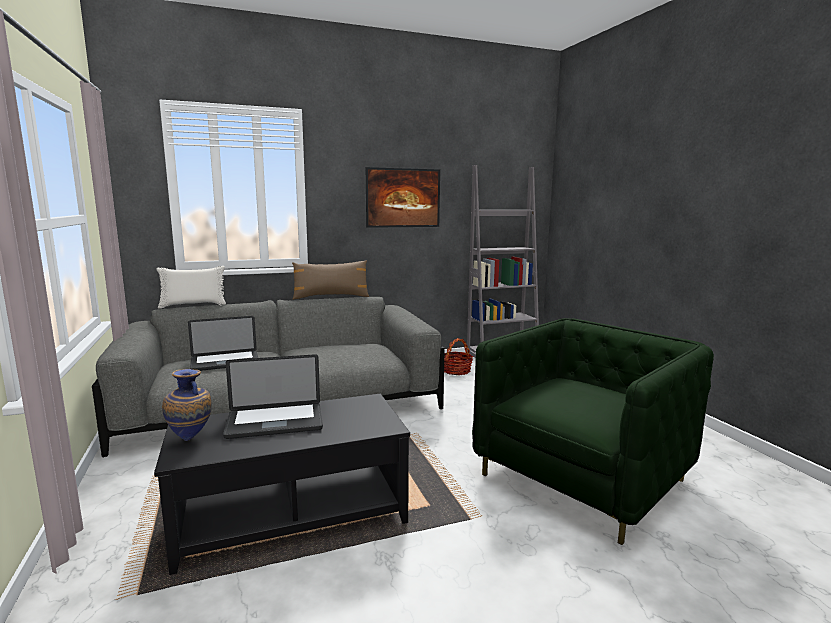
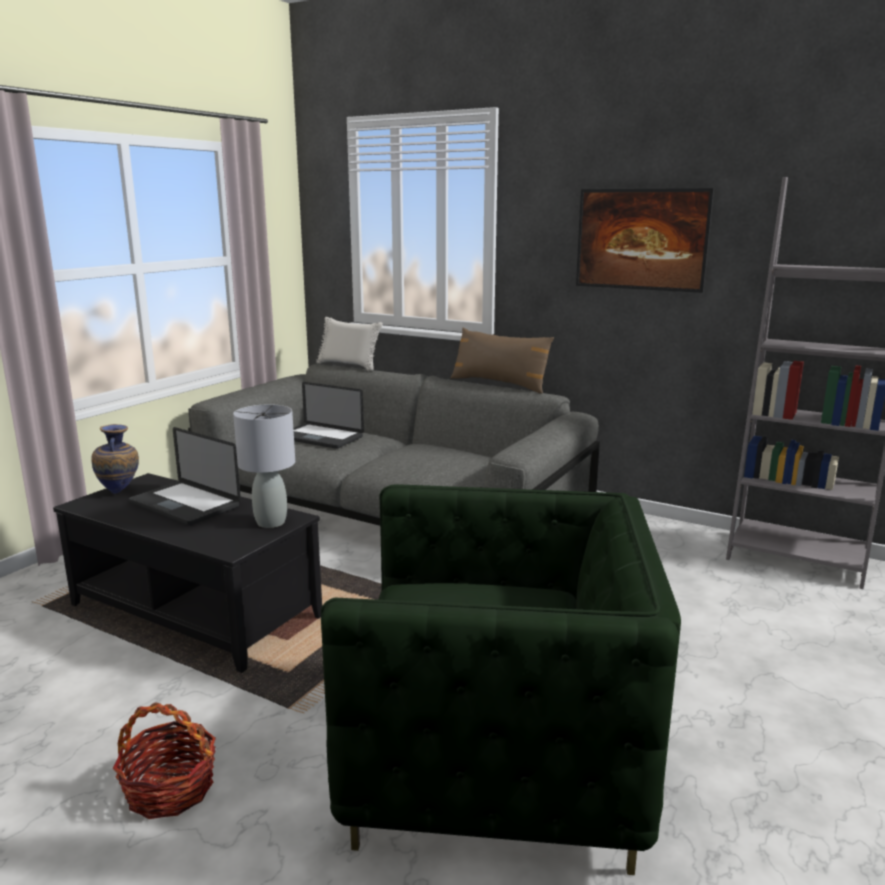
camera: 50 degrees right, 5 degrees up
(365, 407) = (270, 522): none -> grey table lamp
(456, 371) = (667, 549): basket -> basket (170, 789)

